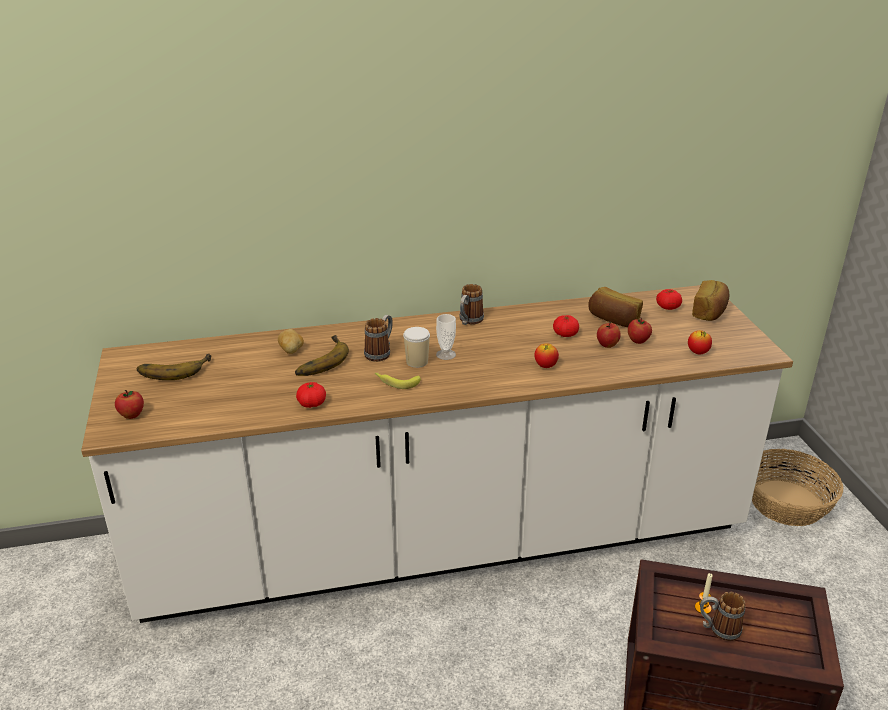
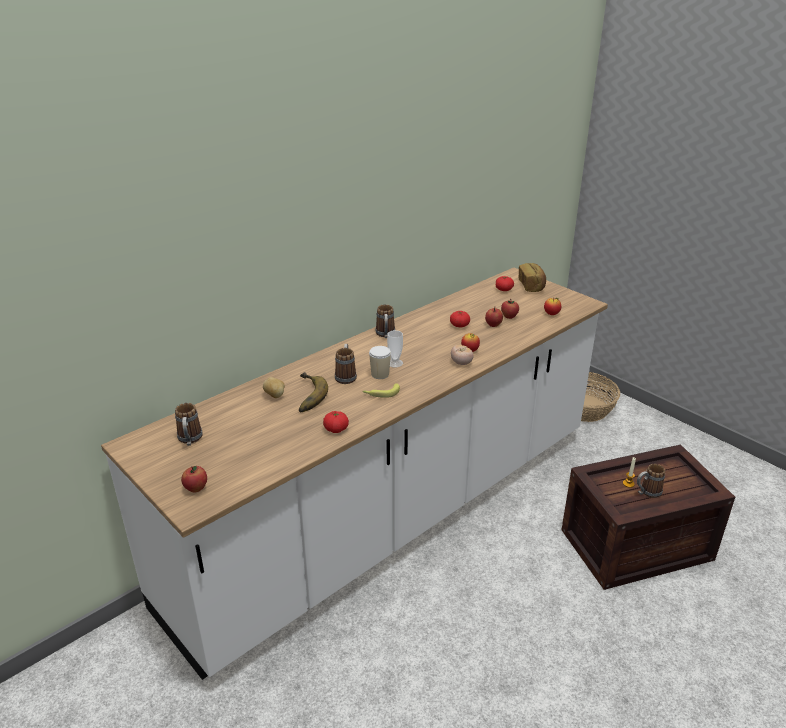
camera: 30 degrees left, 0 degrees up
(173, 369) = (190, 440): banana -> mug
(520, 377) = (461, 363): none -> tomato
(614, 319) = (479, 307): bread -> none

